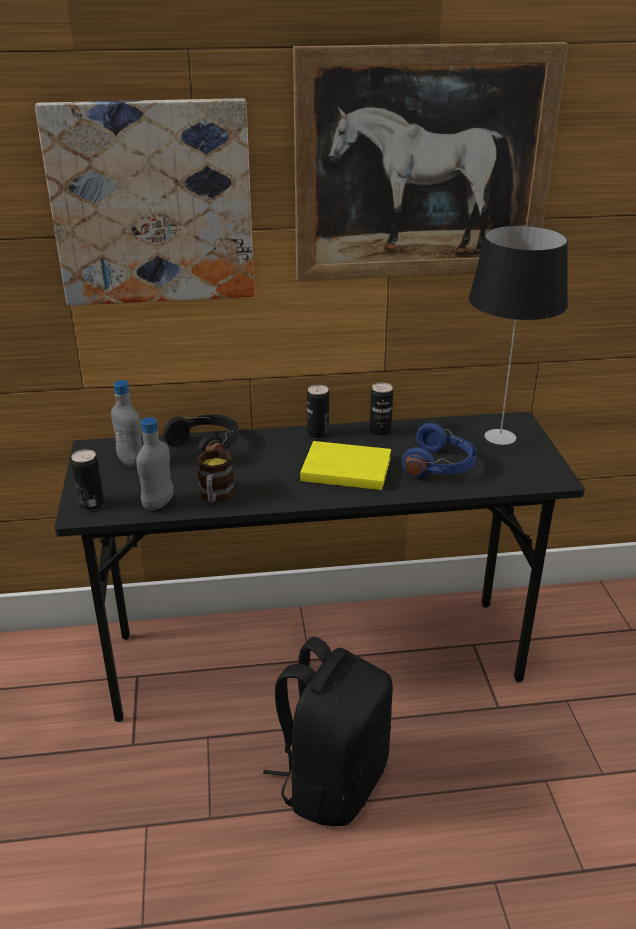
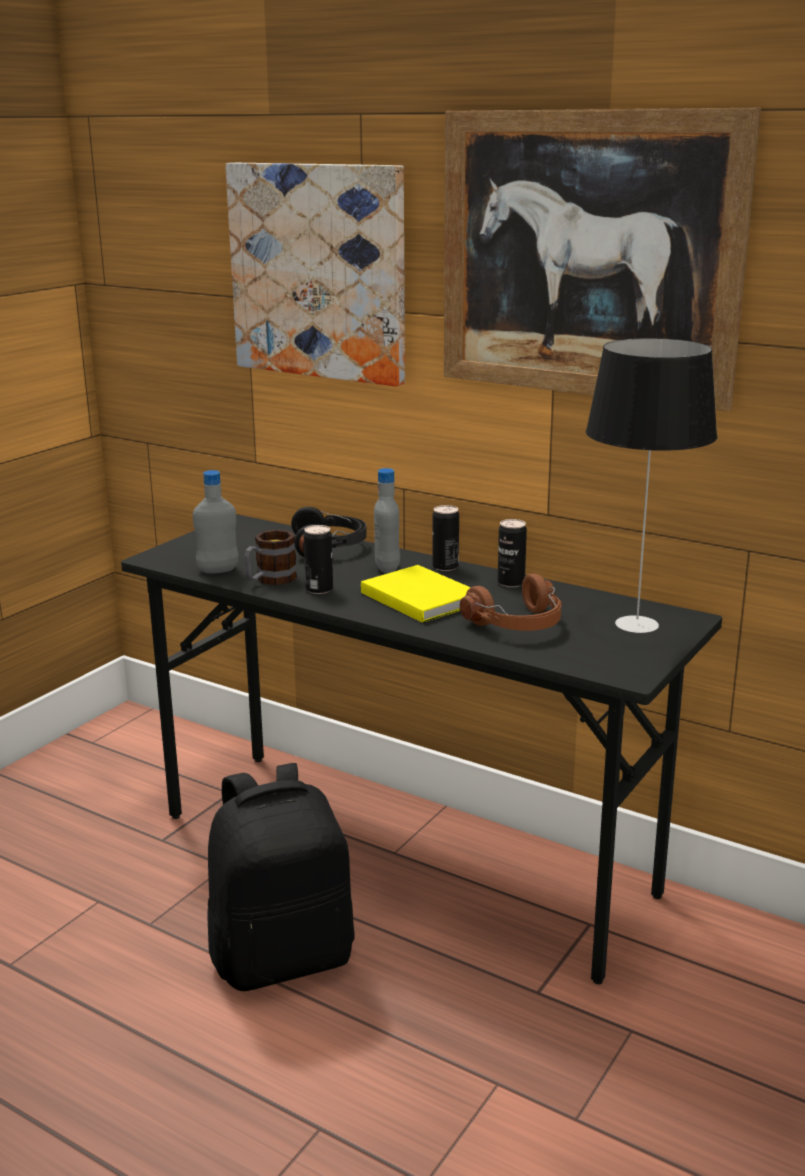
camera: 40 degrees right, 10 degrees down
(91, 504) = (171, 555): can -> can (319, 589)
(131, 462) = (250, 539): grey bottle -> grey bottle (387, 568)
(440, 466) = (519, 625): blue headphones -> brown headphones

